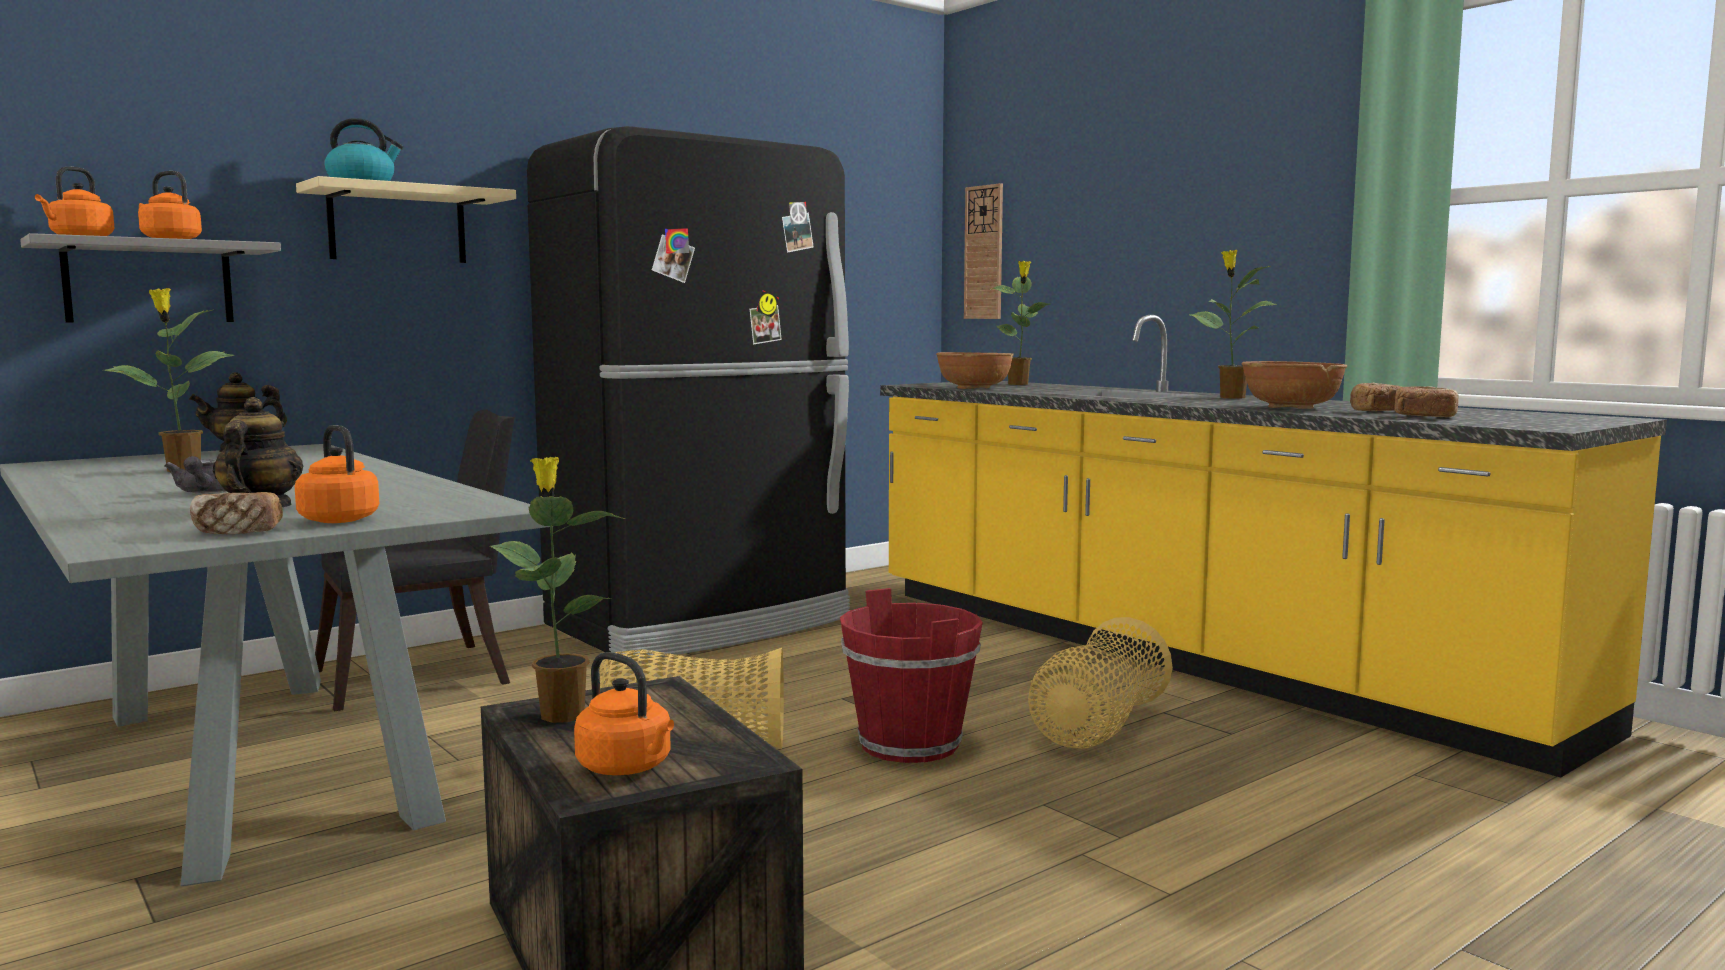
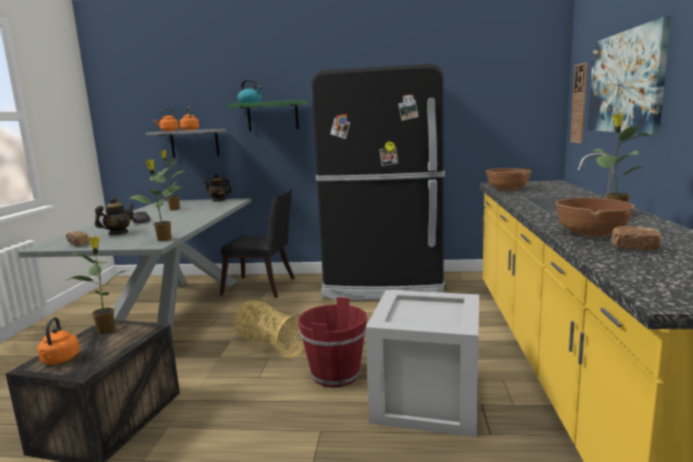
camera: 45 degrees right, 5 degrees up
(337, 519) = (110, 242): orange kettle -> none
(397, 225) = (273, 116): beige shelf -> green shelf
(1019, 384) = (553, 186): potted plant -> potted plant (163, 239)
(1097, 728) = (427, 400): basket -> crate
(1114, 217) = (625, 82): none -> picture
(1425, 417) = (637, 262): bread -> none

